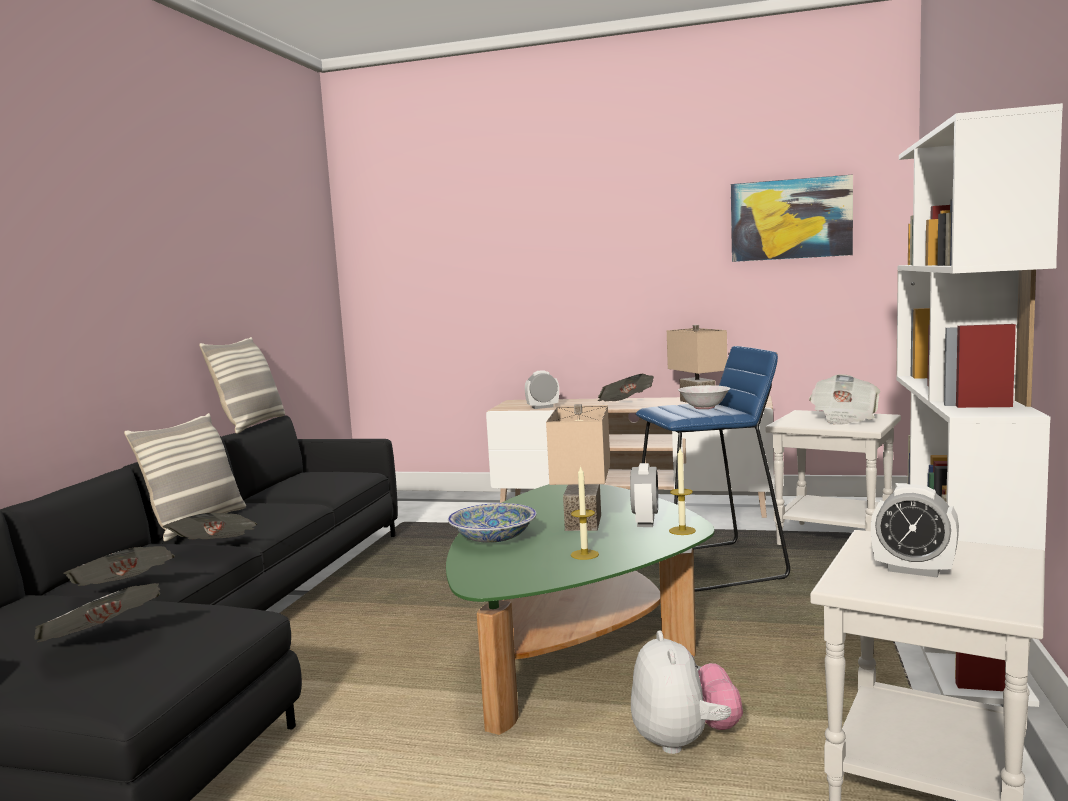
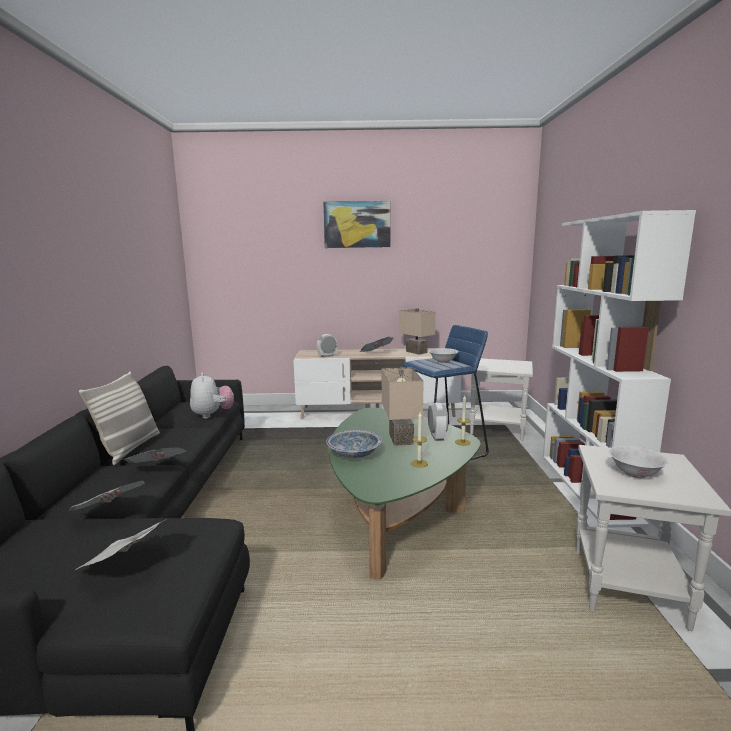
camera: 15 degrees left, 5 degrees up
(251, 425) = (148, 374): pillow -> none
(684, 742) = (488, 571): plush toy -> plush toy (212, 415)
(790, 219) = (467, 248): picture -> picture (357, 224)
(844, 418) = (505, 364): newspaper -> none
(913, 570) = (635, 473): alarm clock -> white bowl

